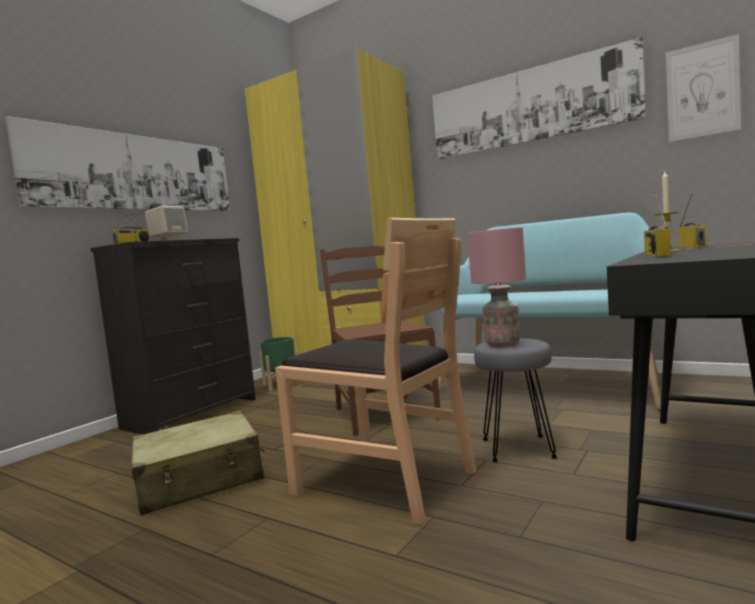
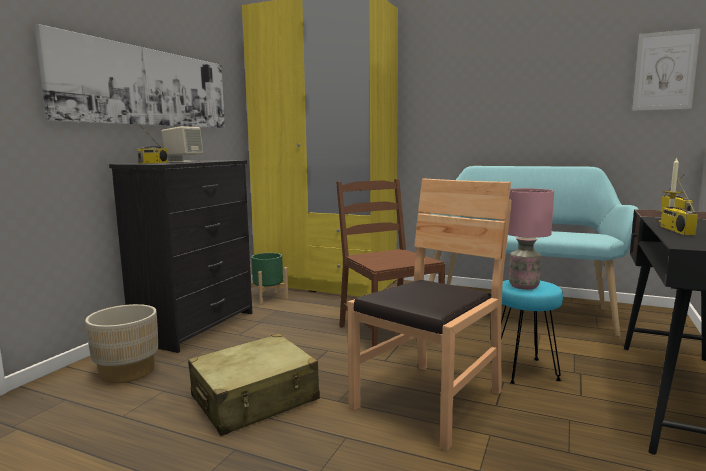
camera: 10 degrees left, 5 degrees up
(97, 455) = (127, 372): none -> beige planter
(385, 481) = (429, 401): brown chair -> brown chair turned 75 degrees counterclockwise
(518, 448) = (524, 370): grey stool -> turquoise stool
(529, 106) = (514, 61): picture -> none

